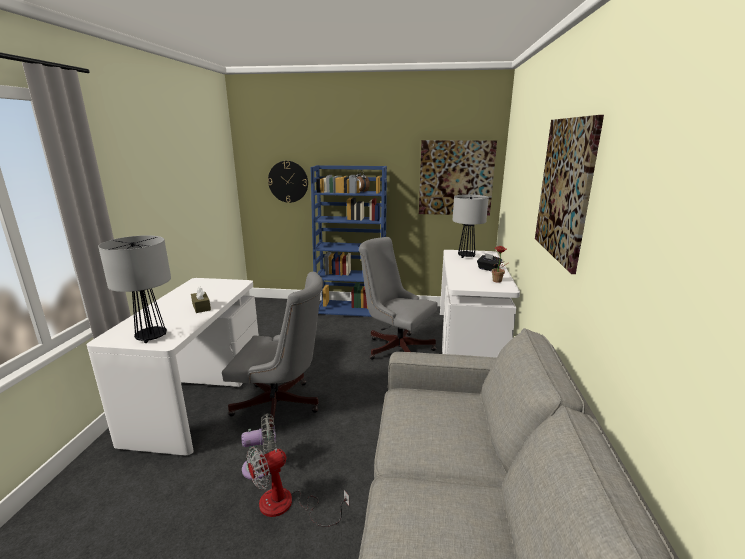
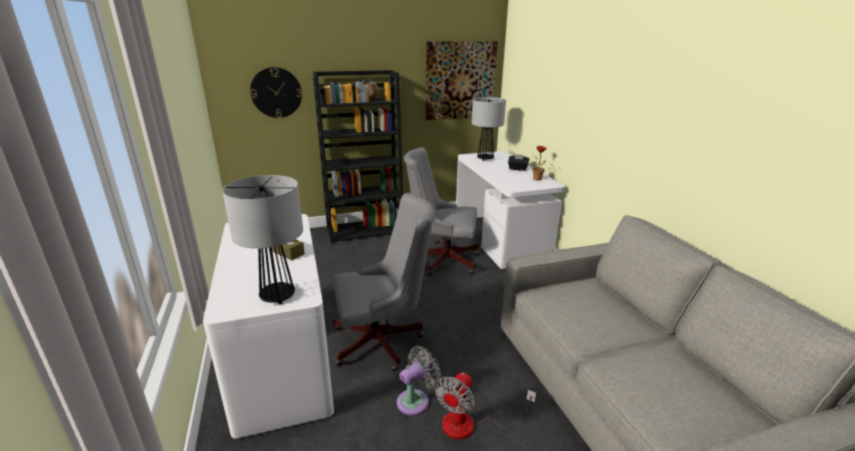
camera: 25 degrees left, 5 degrees up
(351, 309) = (365, 230): blue bookcase -> black bookcase
(565, 189) = (638, 92): picture -> none

